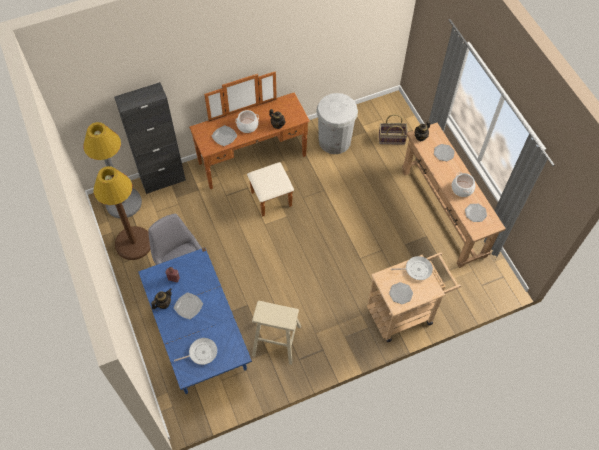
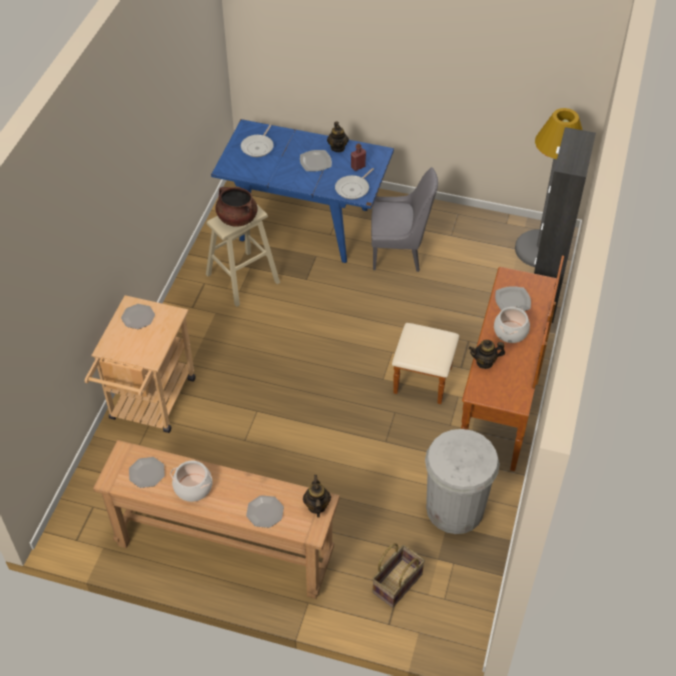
camera: 130 degrees right, 10 degrees down
(133, 243) = (474, 232): brown floor lamp -> none
(276, 313) = (237, 218): none -> brown cooking pot
(416, 269) = (146, 350): frying pan -> frying pan (353, 188)

